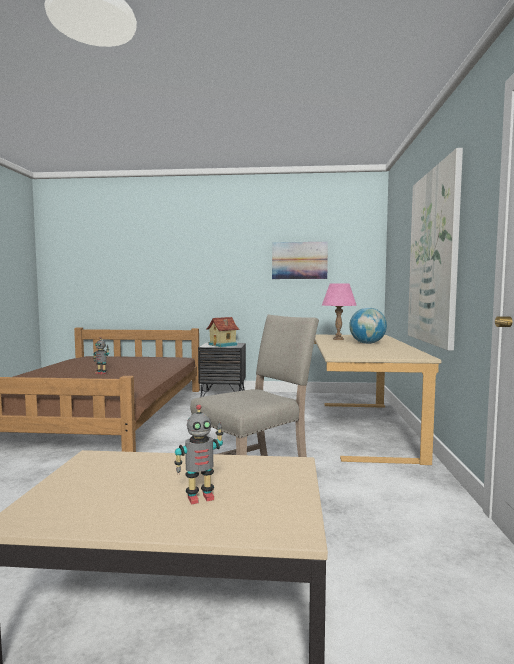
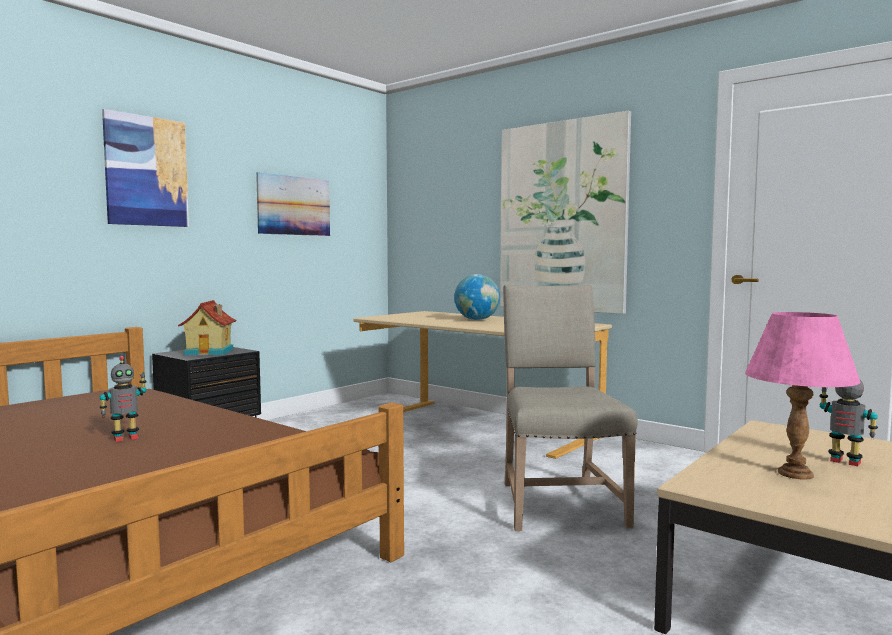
camera: 55 degrees left, 0 degrees up
(200, 497) = (845, 462): toy robot -> toy robot turned 60 degrees counterclockwise
(207, 249) = (146, 171): none -> picture
(338, 339) = (422, 319): pink table lamp -> pink table lamp (794, 473)

